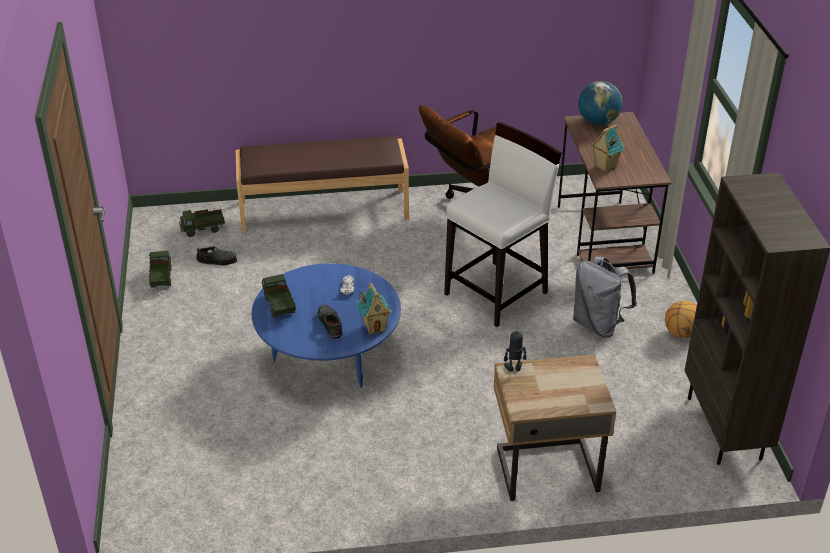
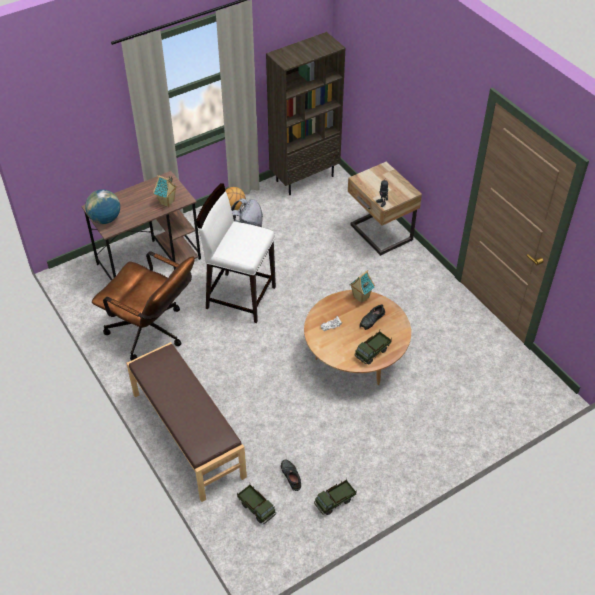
camera: 115 degrees left, 10 degrees up
(329, 357) = (355, 358): blue coffee table -> brown coffee table

